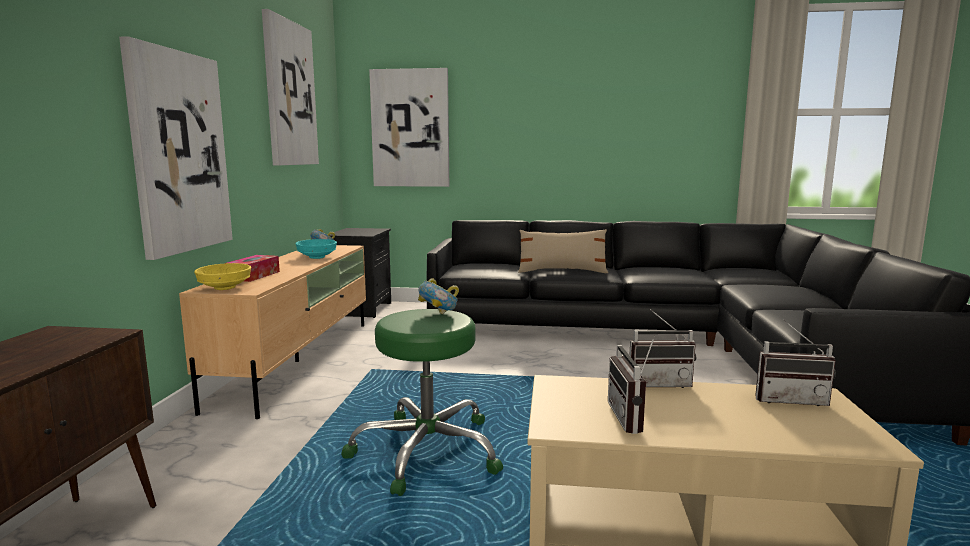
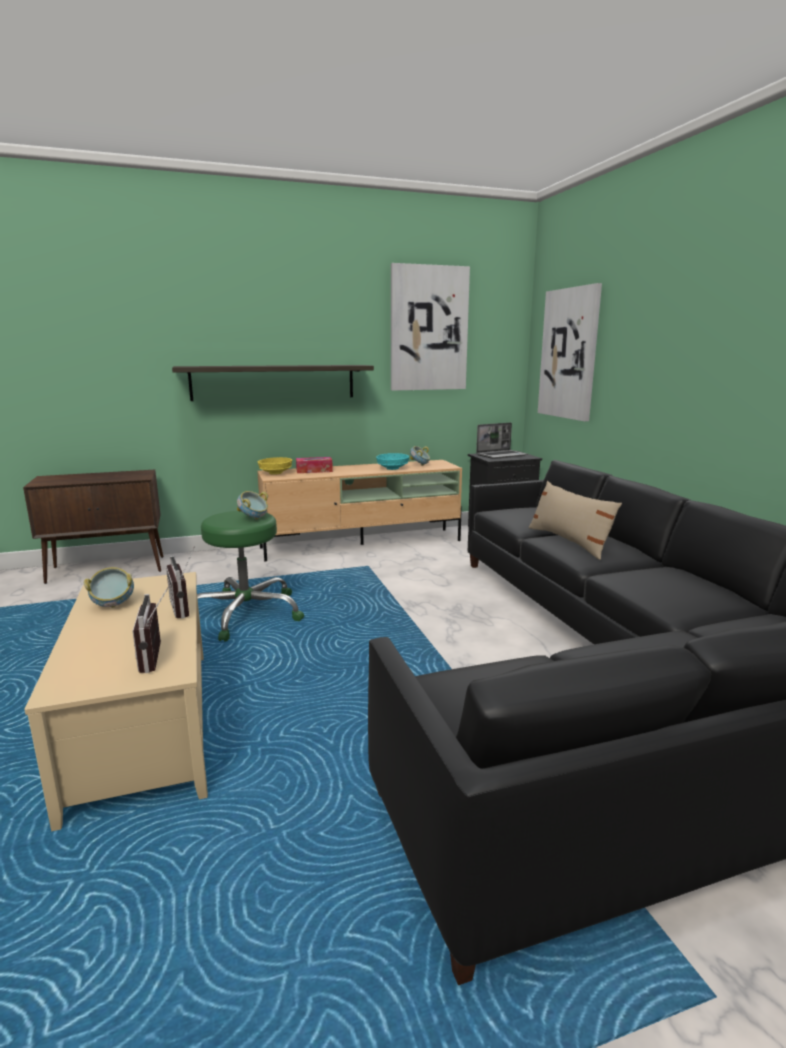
camera: 65 degrees right, 5 degrees up
(179, 152) = (273, 382): picture -> shelf
(356, 231) = (501, 455): none -> laptop
(633, 418) = (113, 605): radio -> bowl

